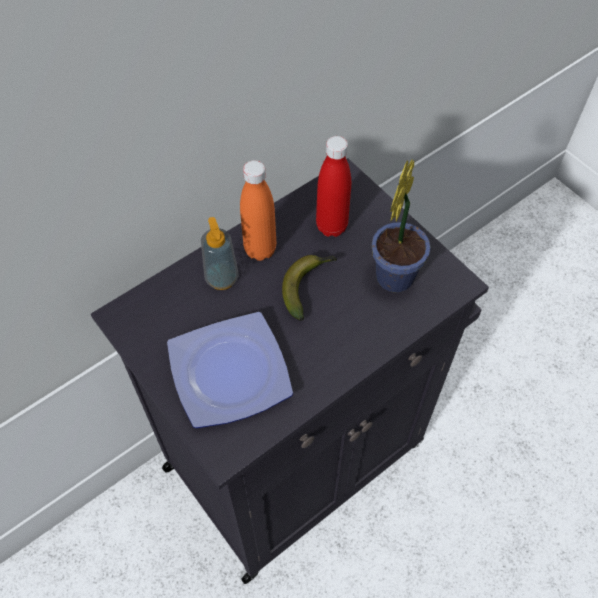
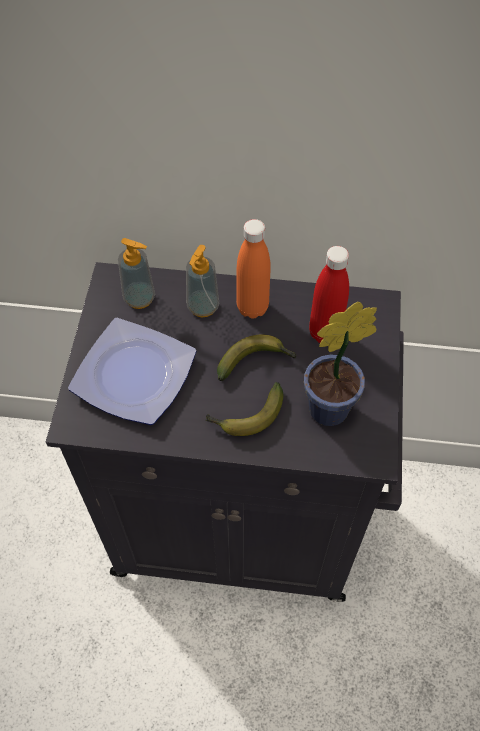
camera: 45 degrees right, 0 degrees up
(163, 312) = (139, 298): none -> soap dispenser
(347, 331) = (246, 417): none -> banana

